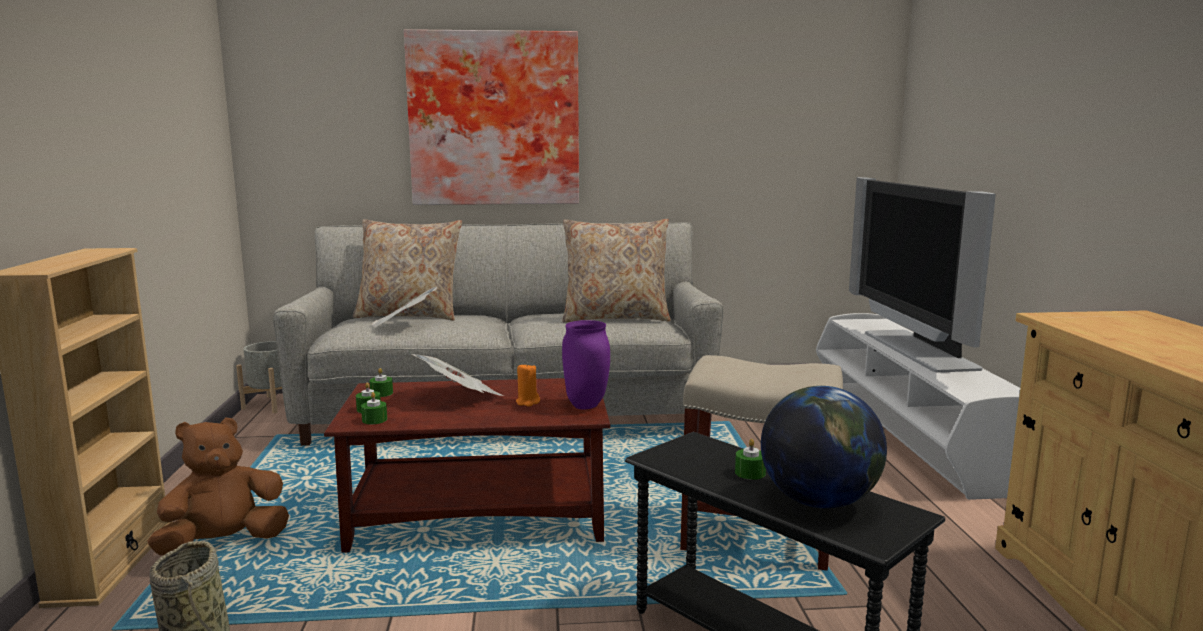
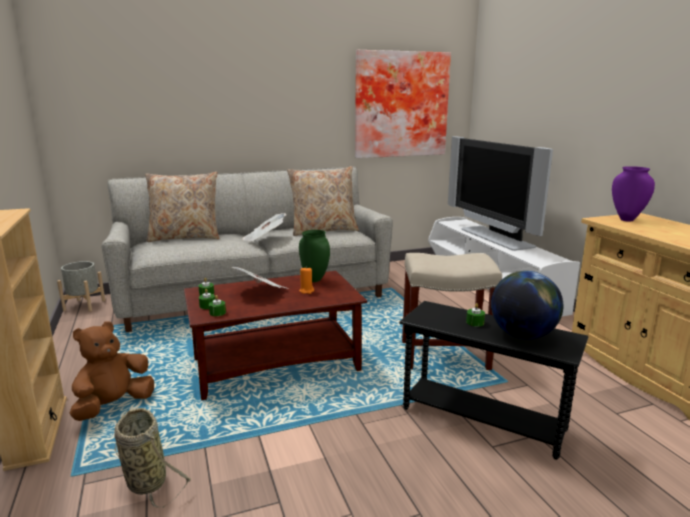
camera: 15 degrees left, 5 degrees up
(403, 326) = (190, 246): newspaper -> newspaper (264, 239)
(494, 119) = (228, 101): picture -> picture (400, 105)
(554, 387) = (315, 280): none -> green vase
(585, 406) = (343, 290): purple vase -> purple vase (626, 220)

